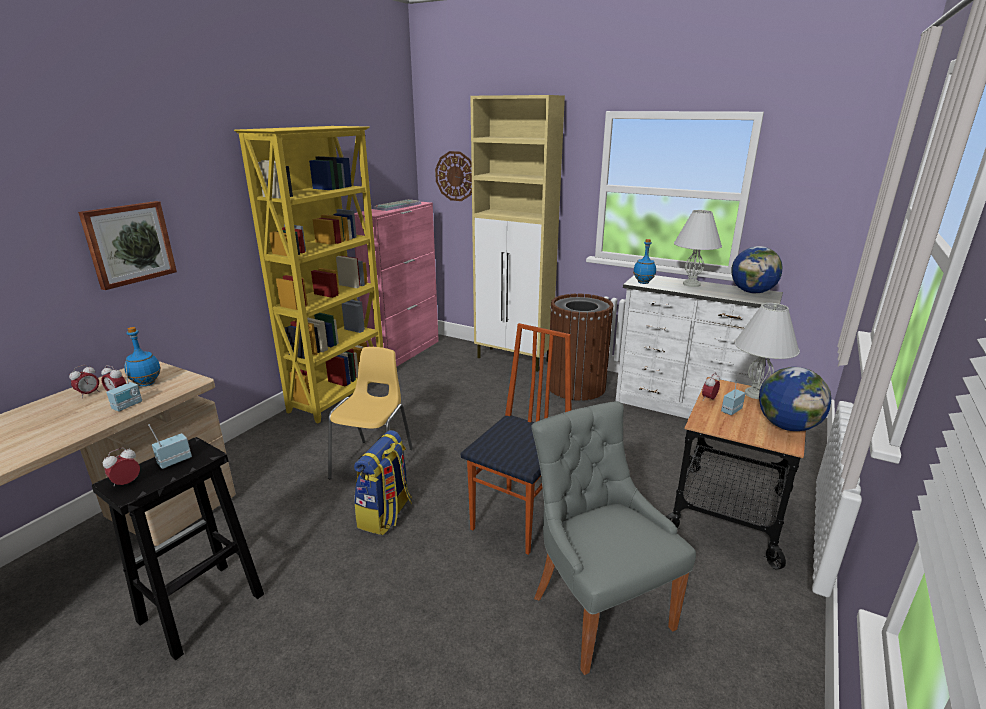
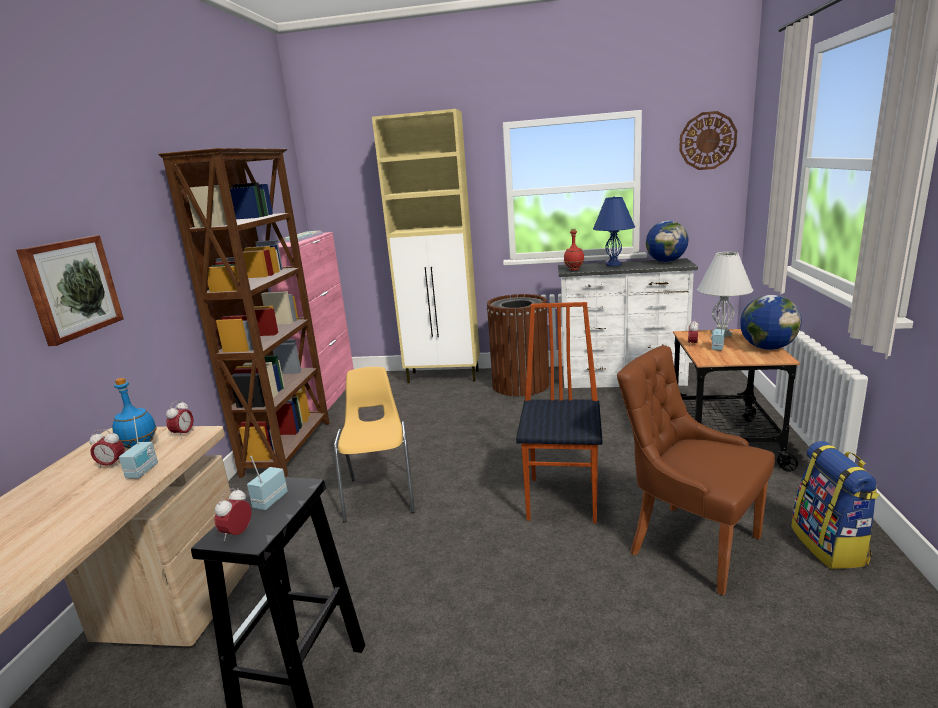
camera: 20 degrees left, 5 degrees down
(89, 394) = (71, 474): alarm clock -> alarm clock (183, 434)
(340, 396) = (289, 447): yellow bookcase -> brown bookcase
(386, 515) = (434, 534): backpack -> backpack (830, 546)
(456, 176) = (351, 203): wall clock -> wall clock (707, 141)
(598, 608) = (689, 543): grey chair -> brown chair
(643, 283) = (574, 269): blue bottle -> red bottle
(691, 284) = (613, 264): white table lamp -> blue table lamp

